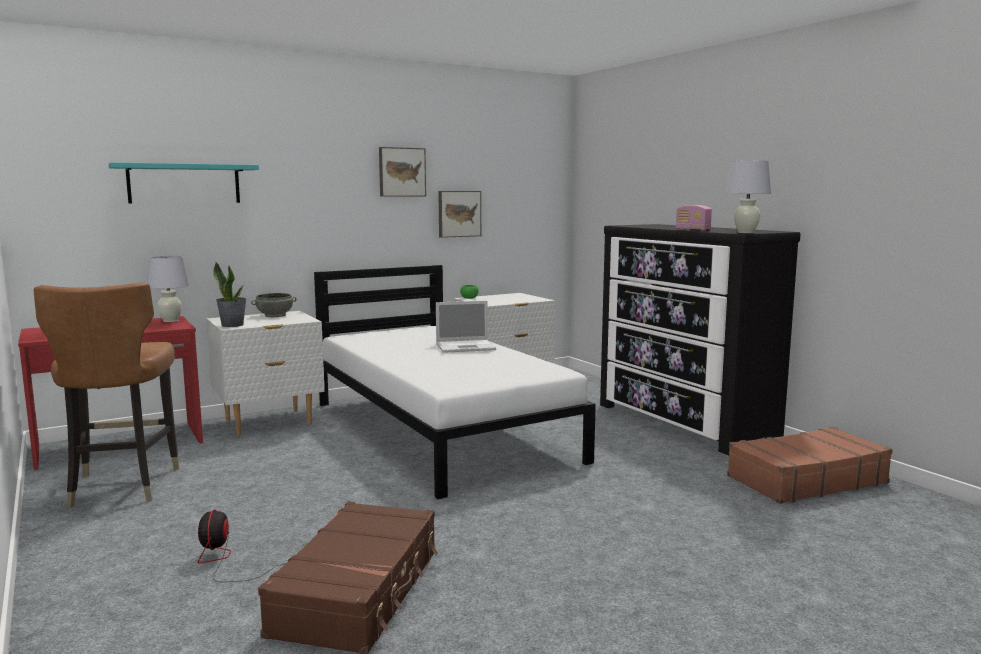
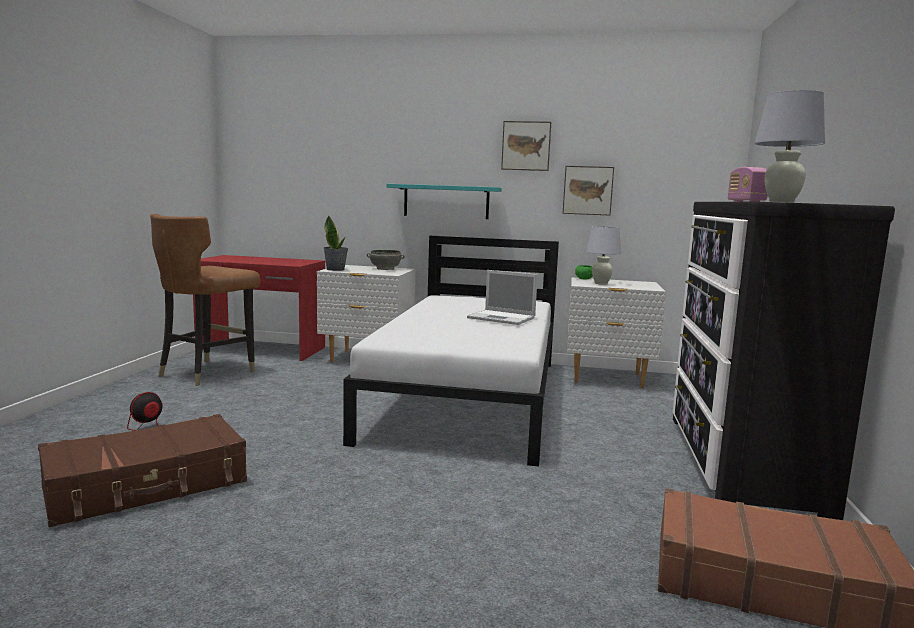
camera: 40 degrees right, 0 degrees up
(170, 321) = (305, 261): white table lamp -> white table lamp (601, 283)
(184, 183) = (335, 153): turquoise shelf -> turquoise shelf (446, 201)

